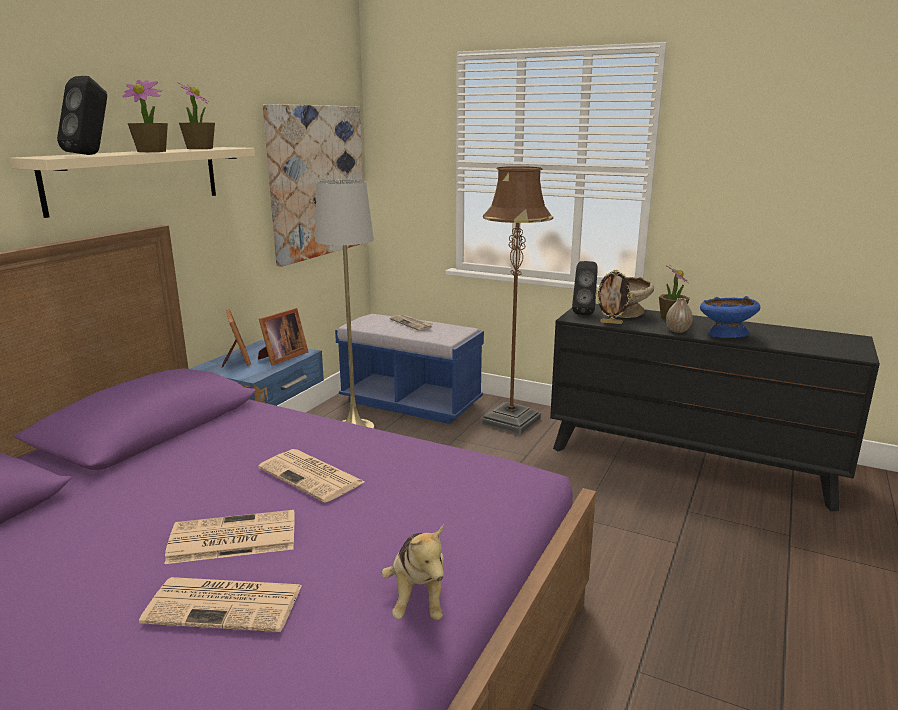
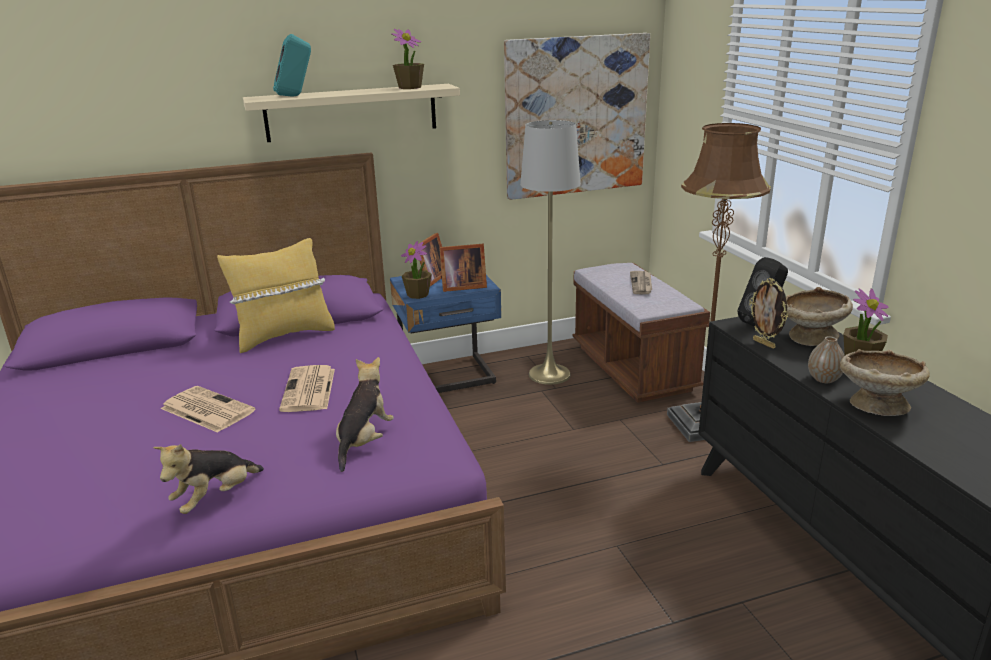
camera: 45 degrees right, 5 degrees up
(91, 154) = (295, 96): black speaker -> turquoise speaker
(152, 151) = (352, 92): potted plant -> potted plant (418, 294)
(176, 446) = (284, 336): none -> yellow pillow
(227, 604) = (143, 446): newspaper -> none
(410, 403) = (633, 368): blue bench -> brown bench
(449, 489) = (364, 441): none -> plush toy
(725, 335) = (875, 406): blue bowl -> beige bowl

